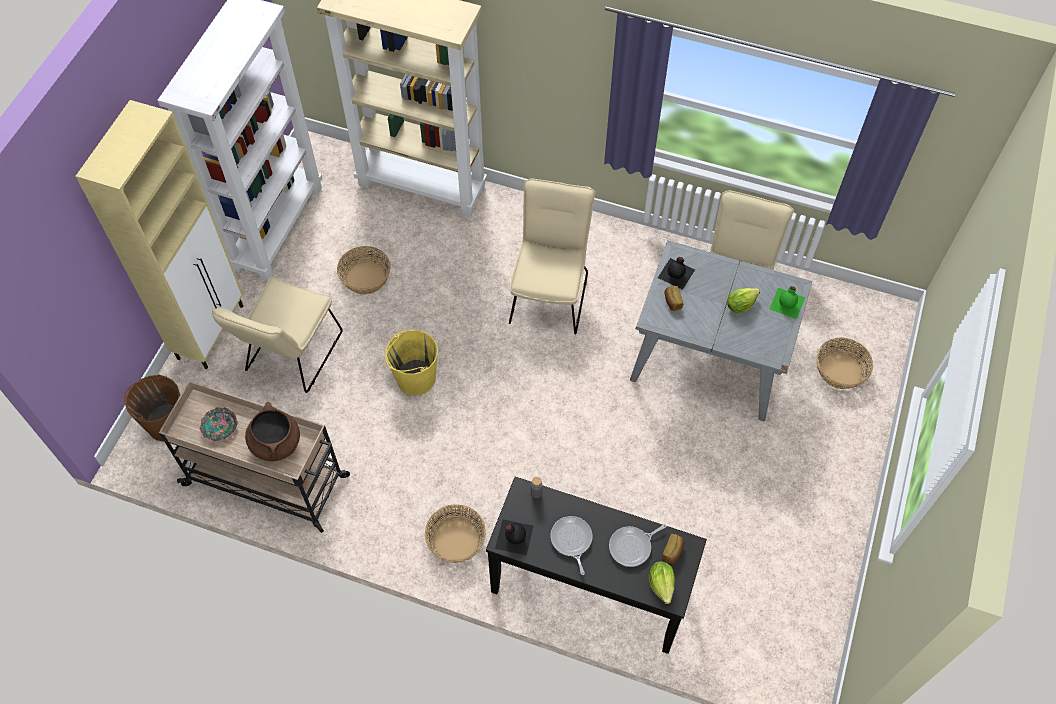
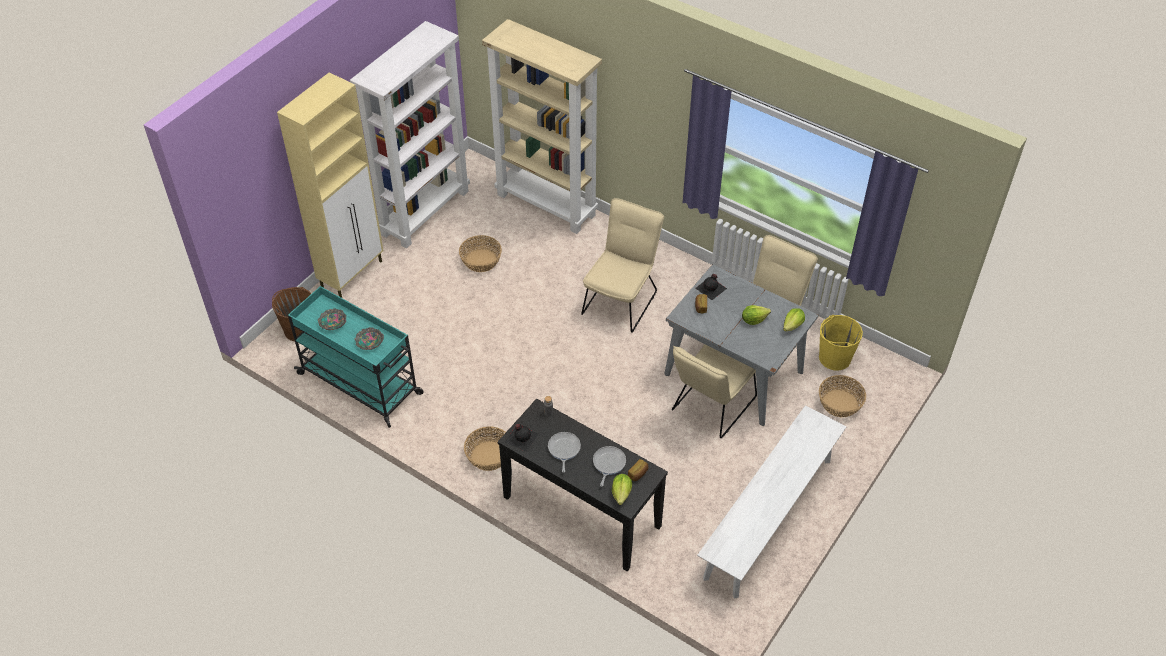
camera: 15 degrees right, 10 degrees down
(268, 481) = (361, 384): beige cart -> turquoise cart
(276, 443) = (369, 341): brown cooking pot -> bowl
(290, 357) = (405, 303): beige chair -> beige chair (710, 407)
(415, 378) = (496, 337): yellow bucket -> yellow bucket (834, 358)
(632, 547) = (608, 464): frying pan -> frying pan turned 120 degrees clockwise
(788, 303) = (792, 326): green bottle -> lettuce
(807, 539) = (768, 518): none -> white bench

